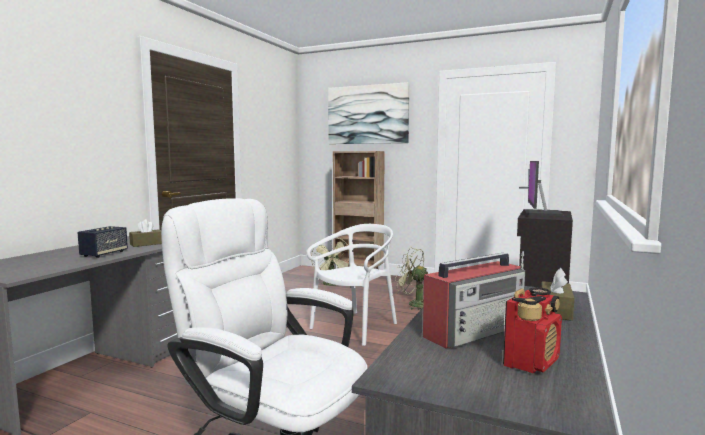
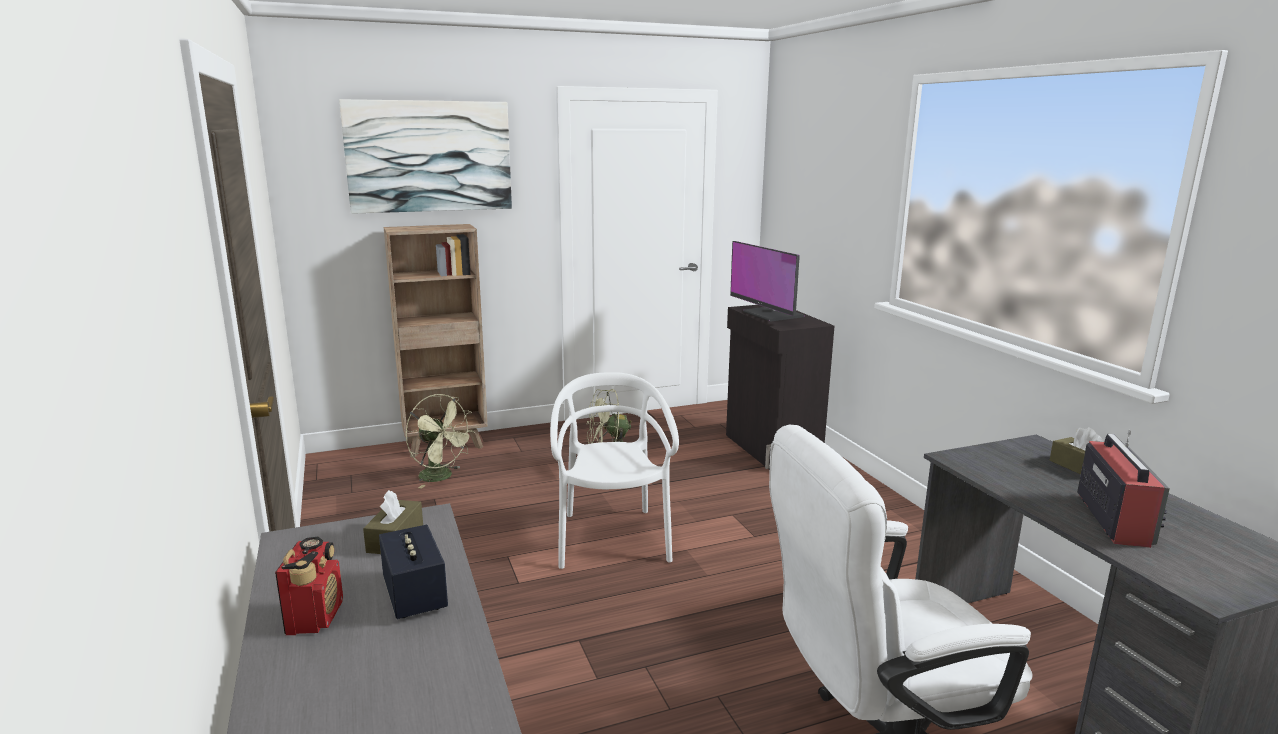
camera: 45 degrees left, 10 degrees up
(531, 362) = (1202, 533): radio -> radio (315, 616)

